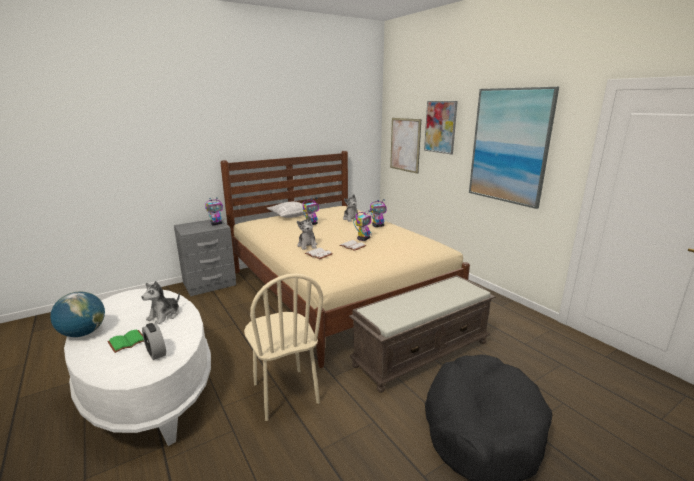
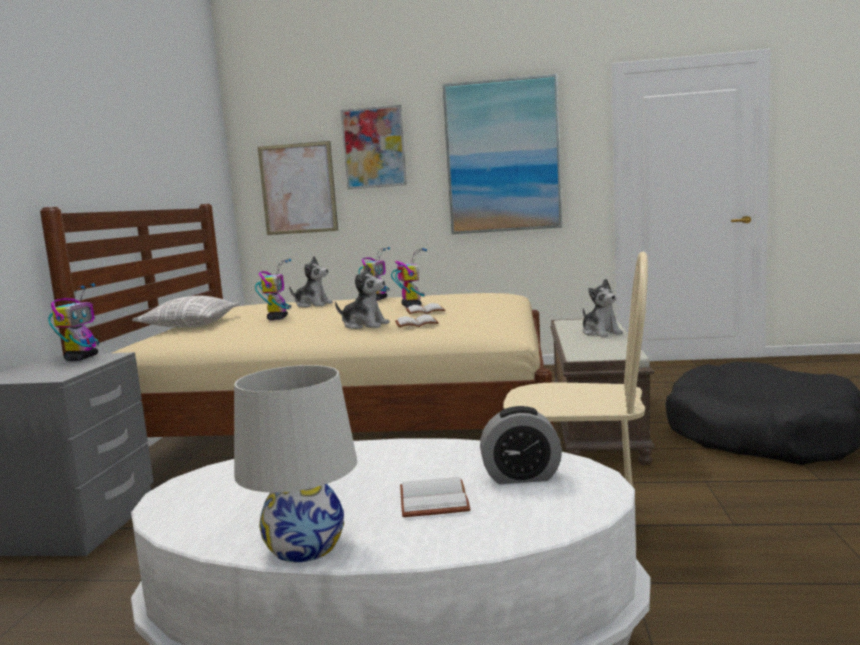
camera: 50 degrees left, 10 degrees down
(83, 333) = (304, 546): globe -> white table lamp
(127, 342) = (436, 500): green book -> white book
(164, 315) = (369, 463): plush toy -> plush toy (601, 333)

